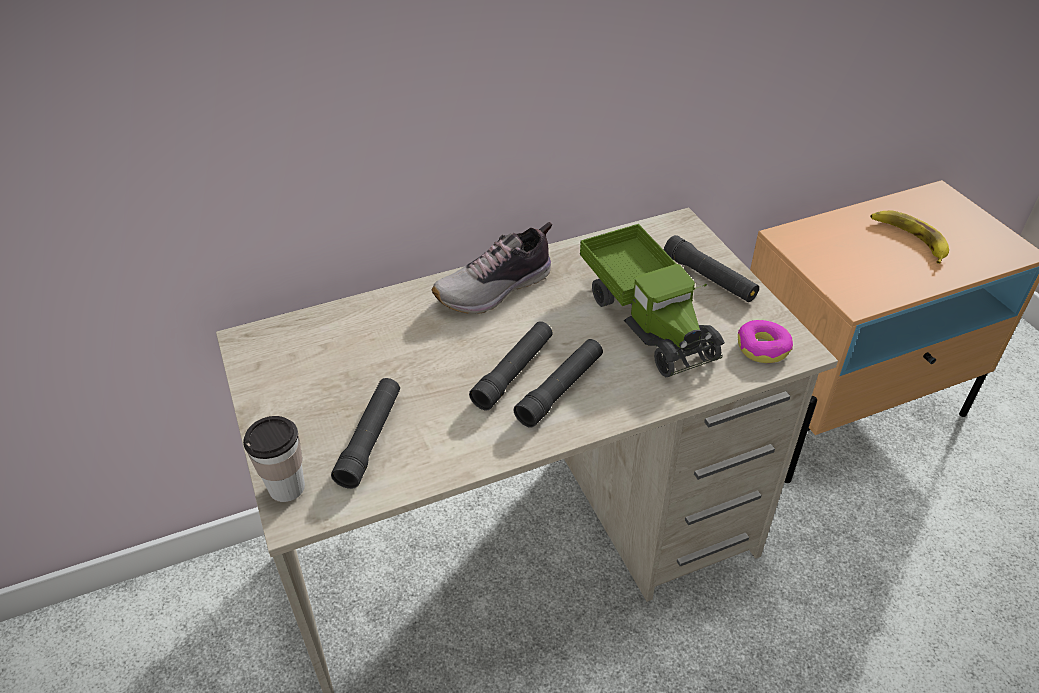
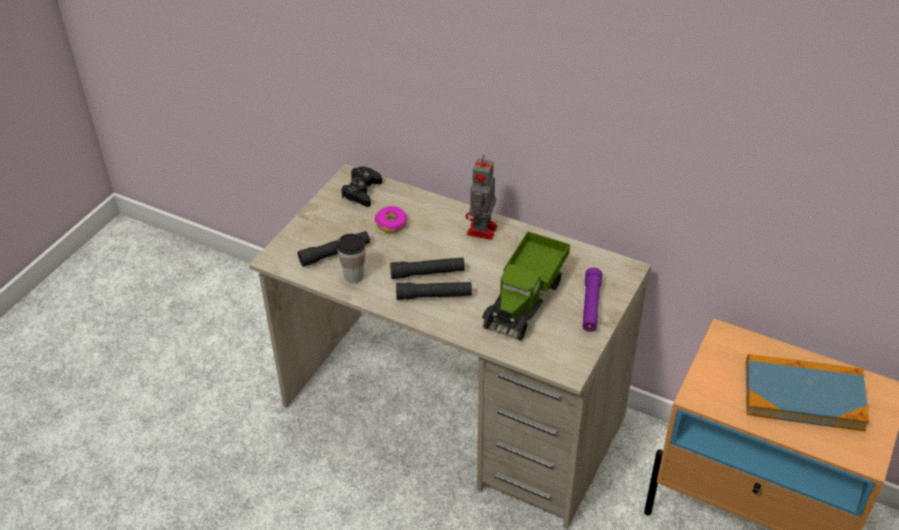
camera: 50 degrees right, 0 degrees up
(286, 487) = (283, 247): cup -> cup (354, 276)
(290, 346) = (362, 191): none -> black game controller
(496, 289) = (481, 231): shoe -> toy robot
(709, 278) = (591, 305): black flashlight -> purple flashlight
(763, 348) = (553, 355): donut -> donut (391, 224)
(909, 239) = (803, 395): banana -> book

